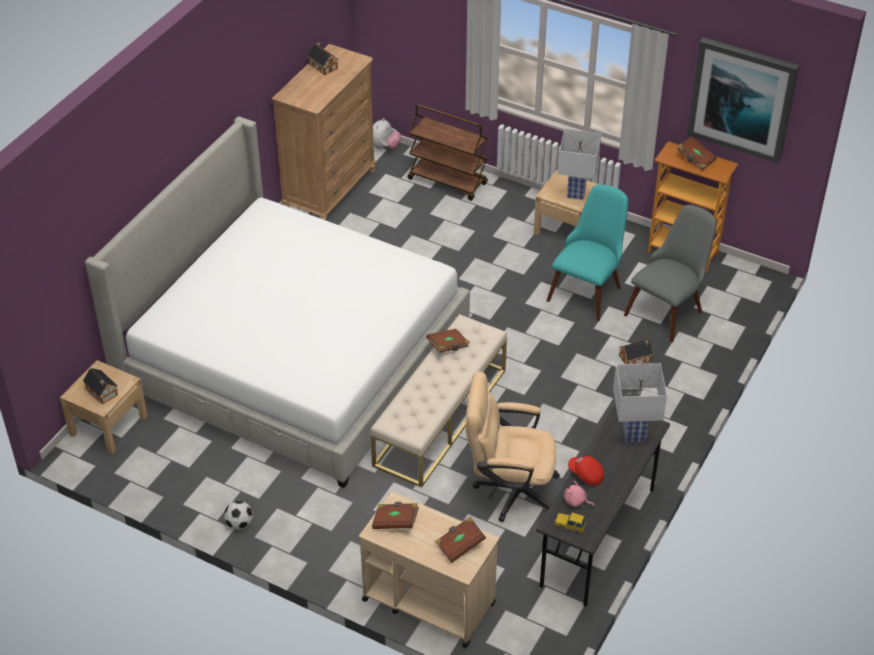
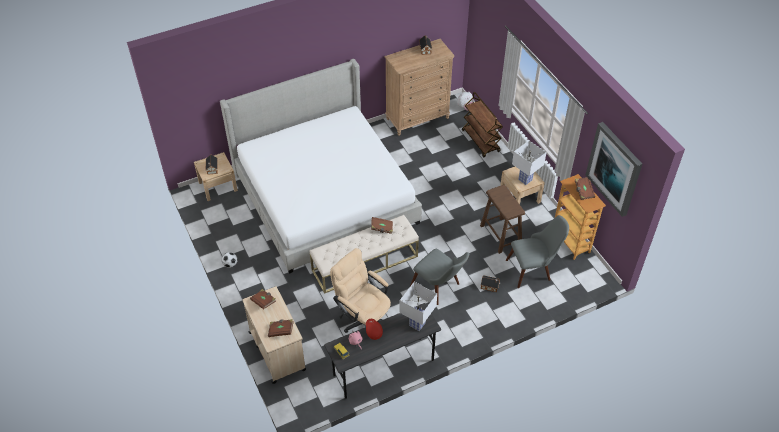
camera: 35 degrees right, 5 degrees up
(573, 395) = (440, 288): none -> grey chair
(588, 288) = (500, 235): turquoise chair -> brown stool

